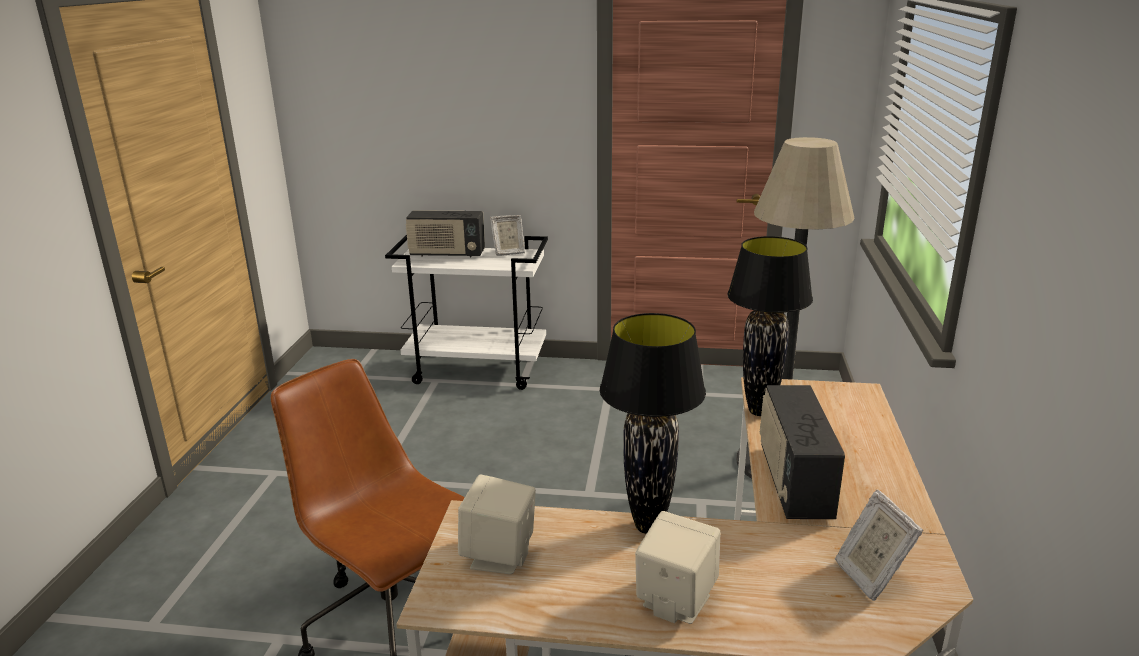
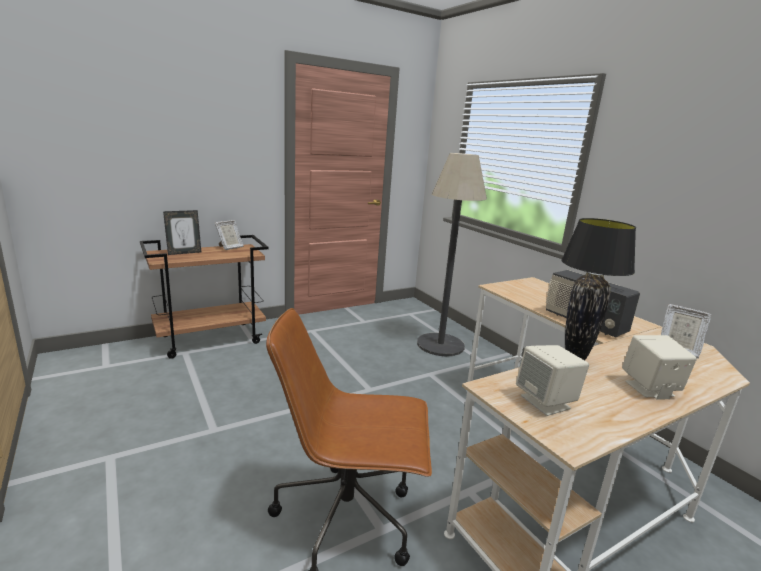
camera: 40 degrees left, 5 degrees down
(447, 254) = (184, 253): radio -> picture frame
(478, 370) = (211, 339): white cart -> brown cart
(759, 411) = (514, 297): black table lamp -> none

